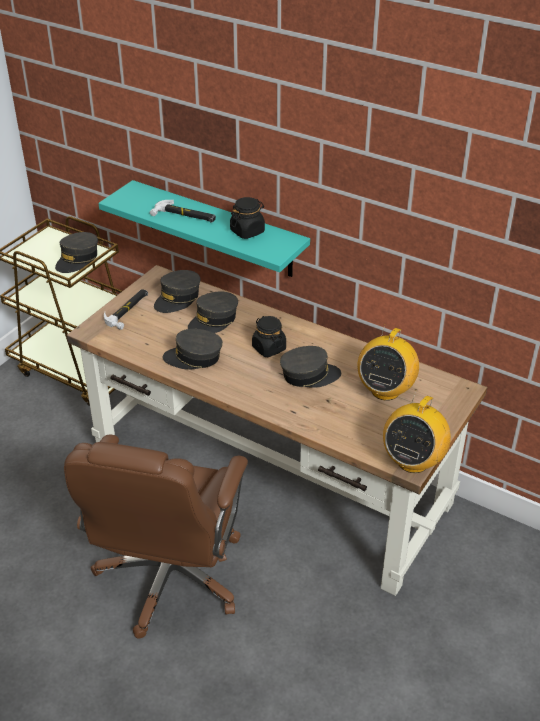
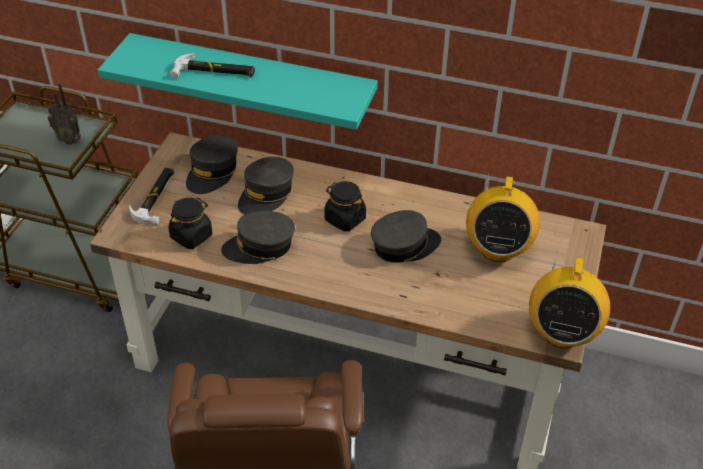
camera: 15 degrees left, 5 degrees up
(77, 259) = (69, 140): grey cap -> radio
(247, 231) = (300, 82): black jar -> black jar (191, 236)

